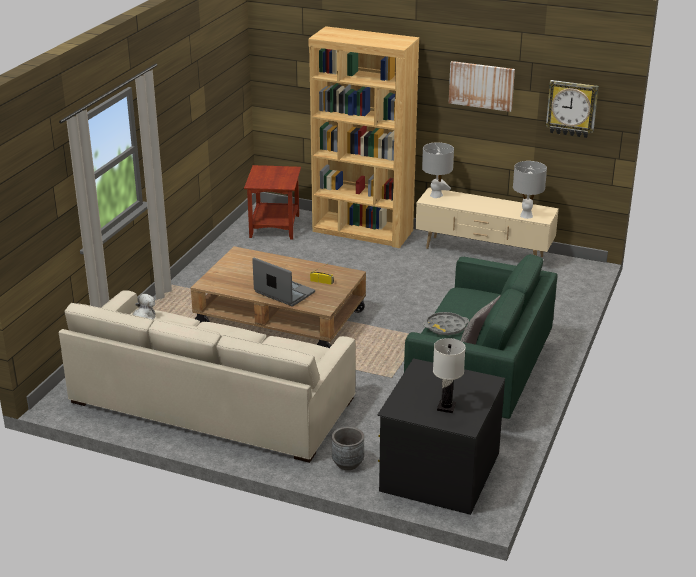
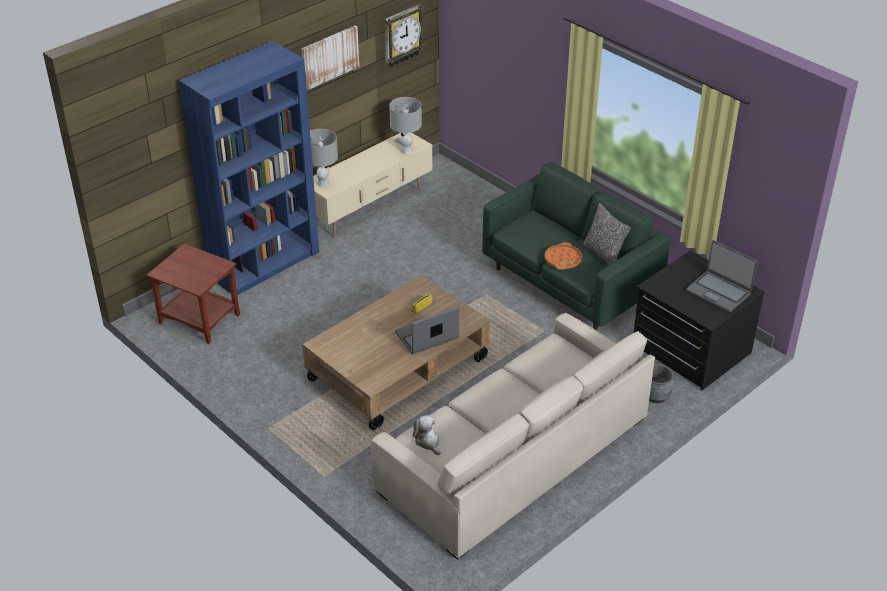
camera: 65 degrees left, 10 degrees up
(362, 231) = (264, 264): brown bookcase -> blue bookcase
(445, 327) = (563, 260): grey tray -> orange tray
(446, 407) = (718, 292): white table lamp -> laptop

